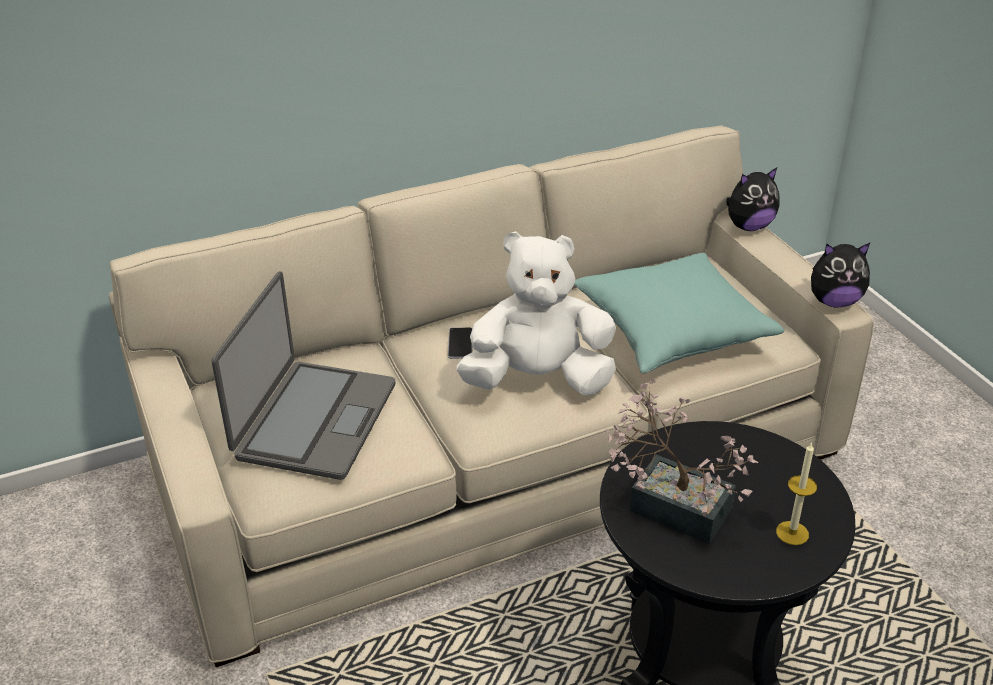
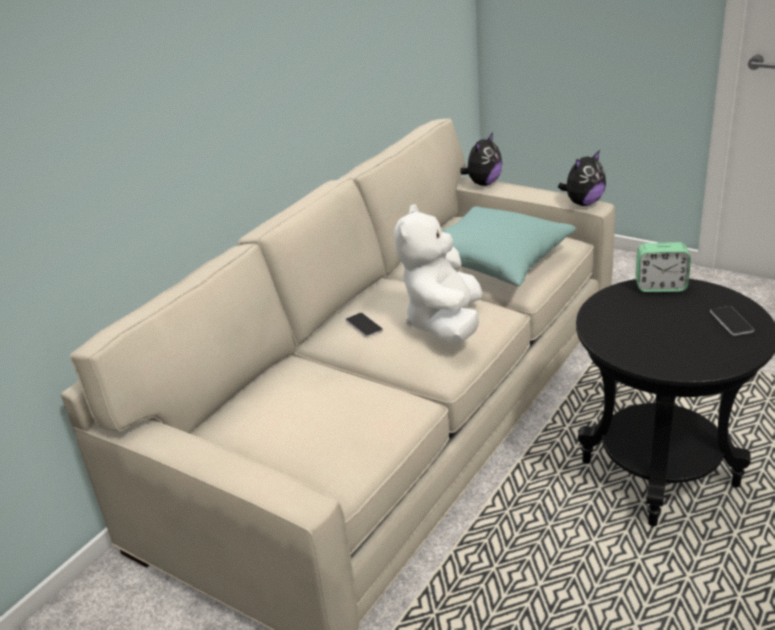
camera: 30 degrees left, 5 degrees down
(314, 420) = (313, 418): laptop -> none
(538, 380) = (445, 324): white plush toy -> white plush toy turned 45 degrees counterclockwise
(670, 504) = (645, 340): potted plant -> none
(768, 450) = (660, 286): none -> alarm clock
(792, 533) = (731, 322): candle -> phone

